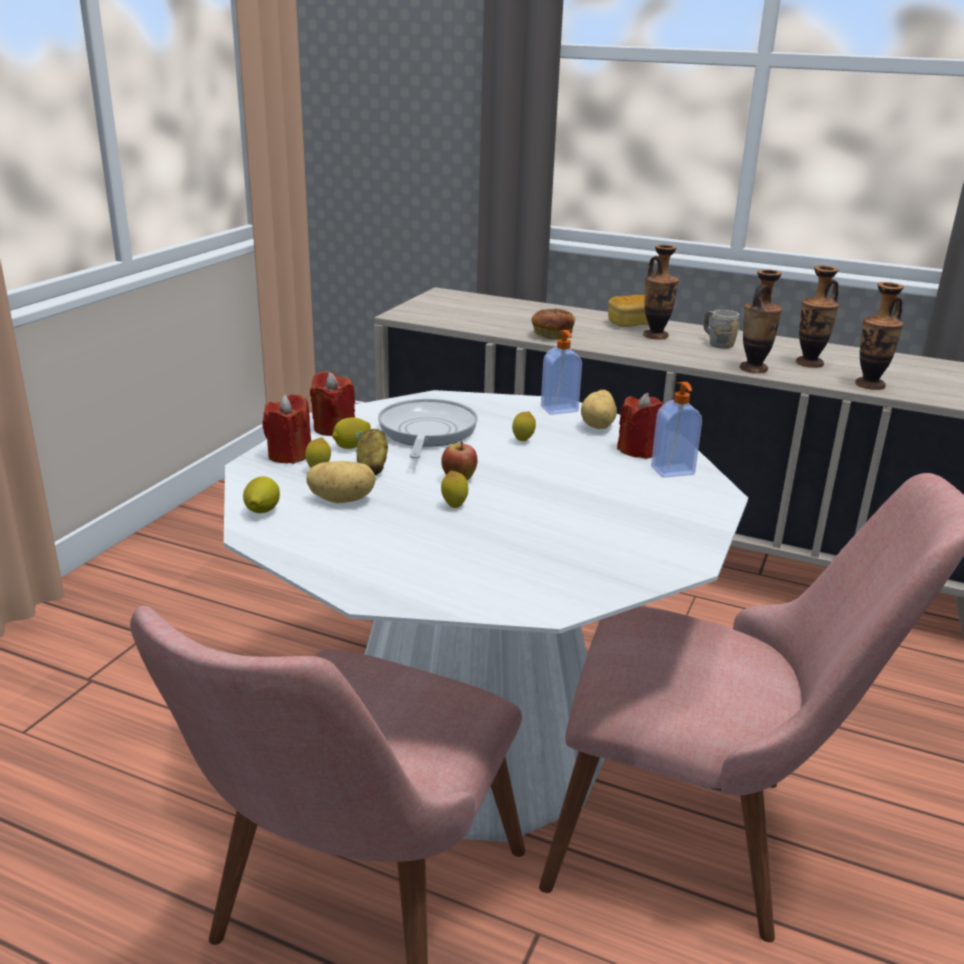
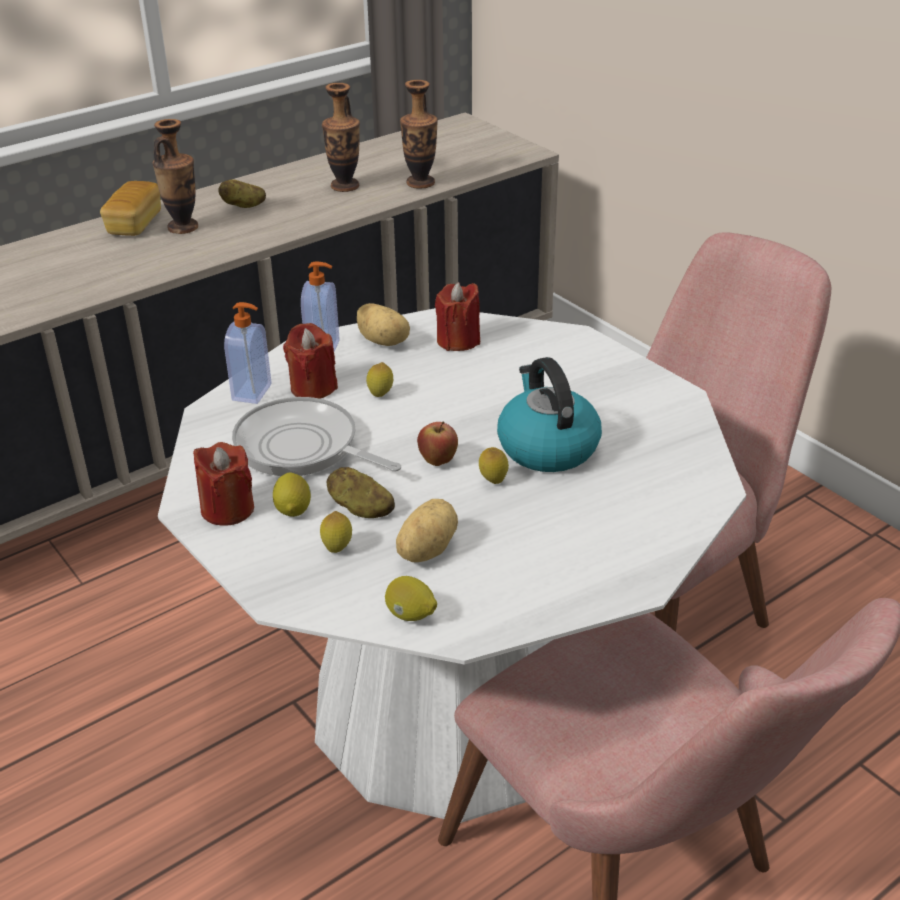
camera: 60 degrees left, 10 degrees up
(289, 455) = (276, 561): red candle -> red candle (313, 387)
(527, 517) = (546, 447): none -> kettle
(552, 334) = (101, 281): bread -> none
(673, 471) = (515, 340): soap dispenser -> soap dispenser (253, 393)
(717, 343) = (243, 206): grey mug -> potato
(753, 369) = (328, 215): vase -> none

